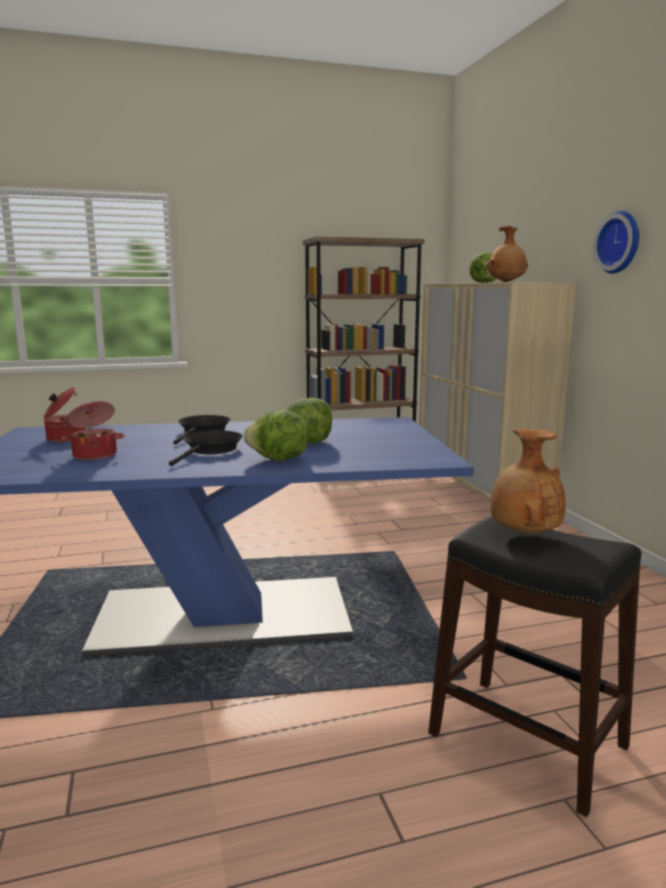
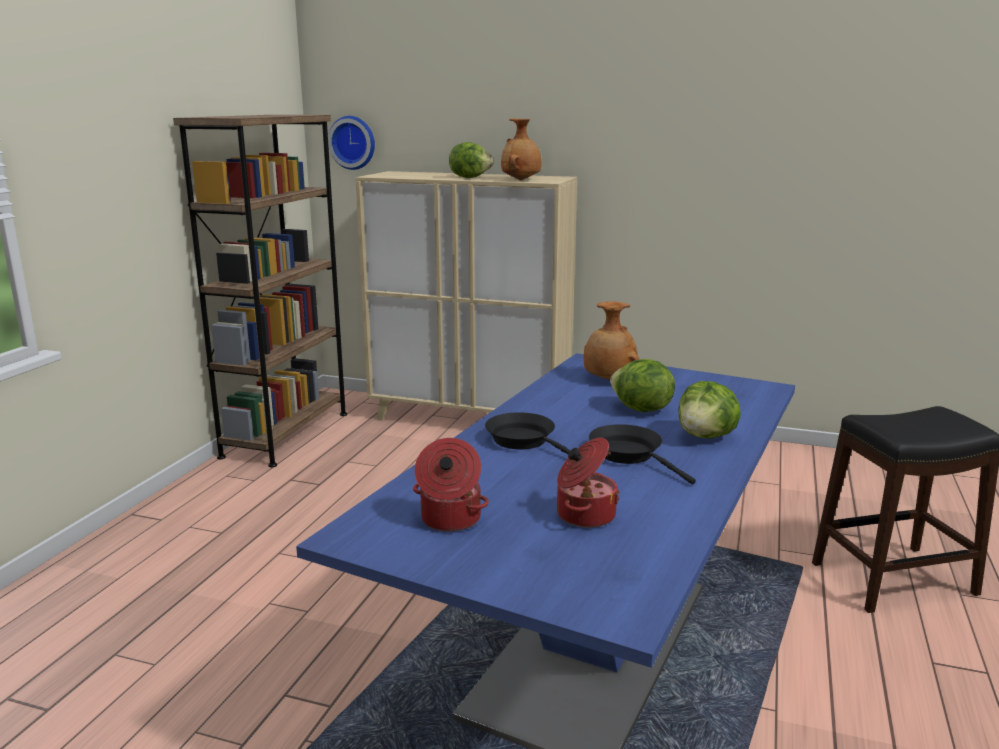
camera: 55 degrees left, 5 degrees up
(523, 533) = (906, 423): brown vase -> brown vase (608, 380)
(620, 242) = (631, 140): wall clock -> wall clock (353, 142)

